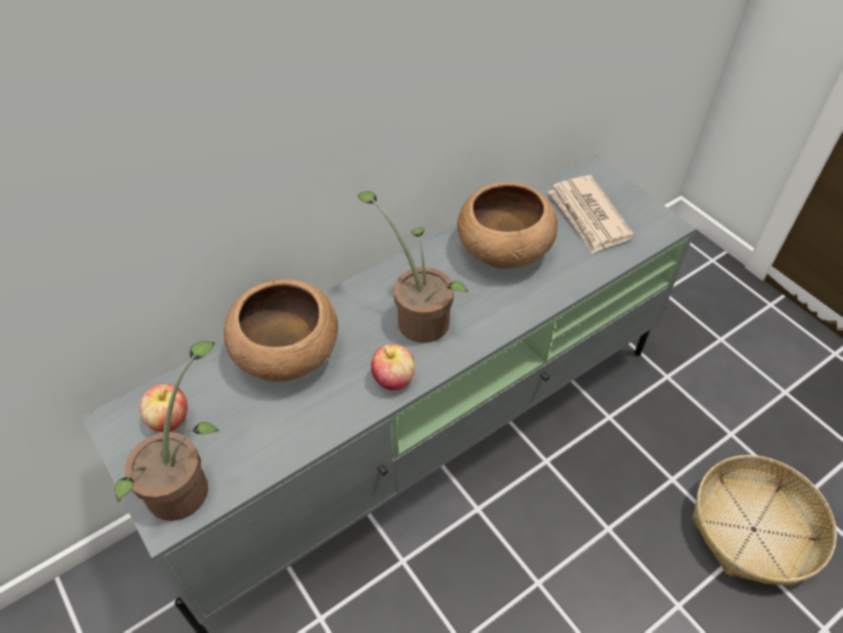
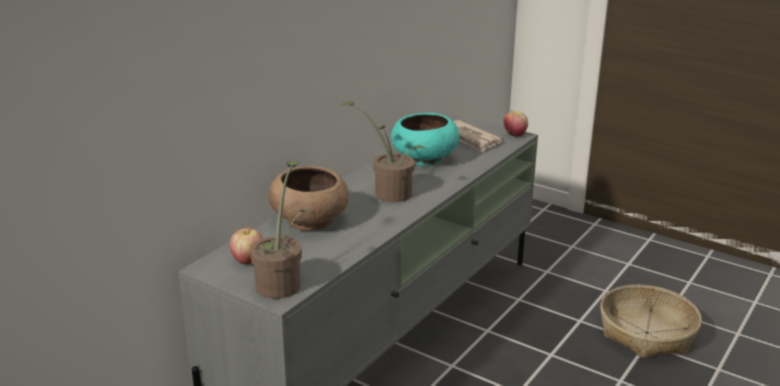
camera: 20 degrees left, 25 degrees down
(393, 379) = (391, 218): apple -> apple (515, 134)
(503, 250) = (423, 159): brown bowl -> turquoise bowl

